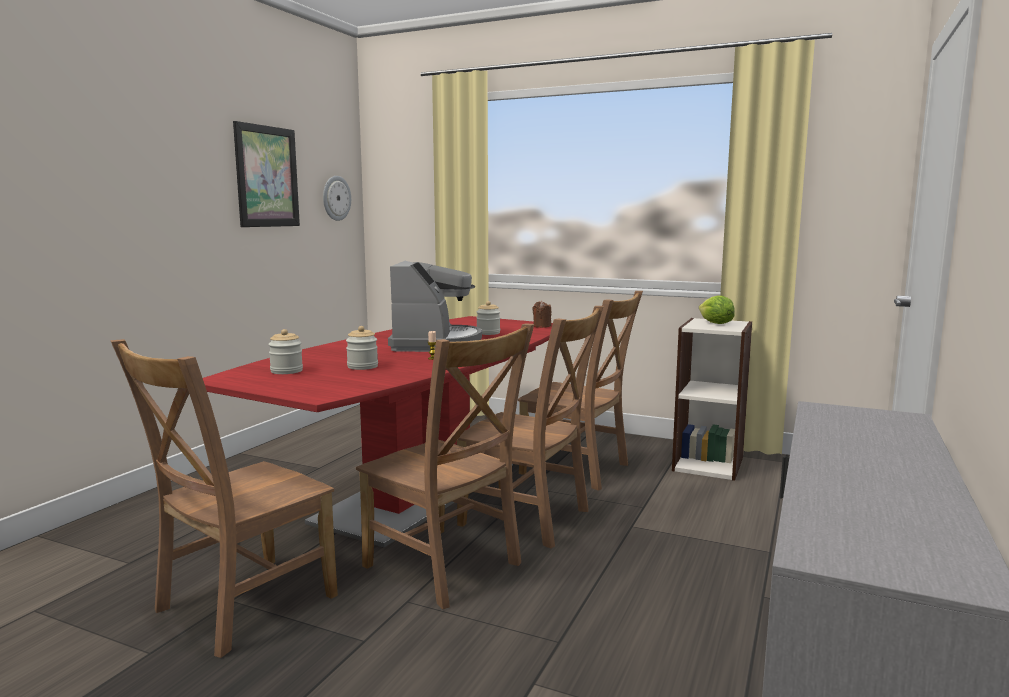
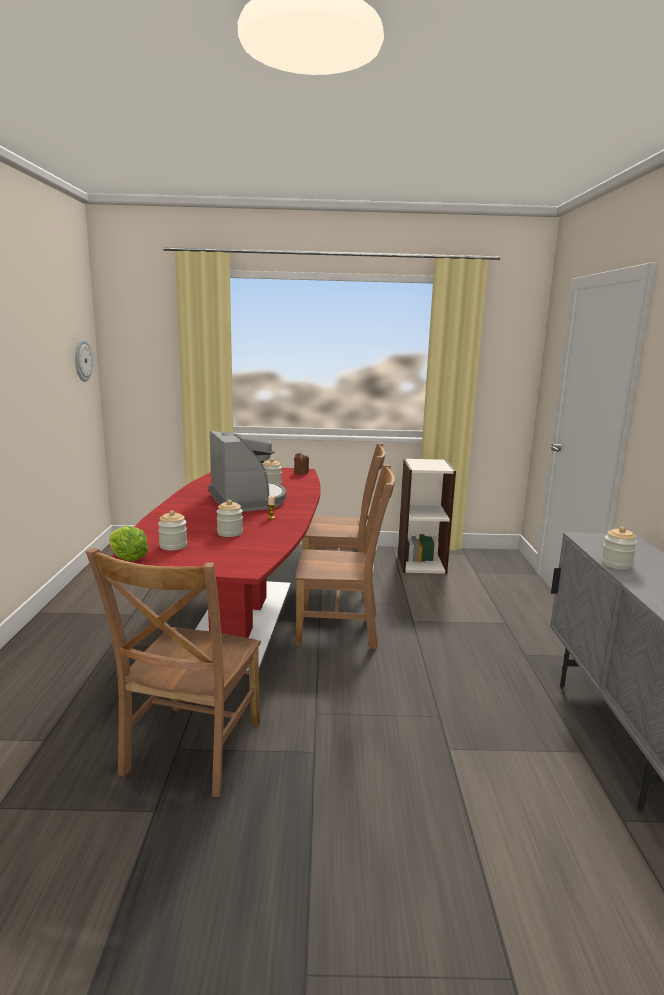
camera: 25 degrees left, 5 degrees up
(267, 176) = (38, 347): picture -> none
(446, 568) = (319, 680): brown chair -> none
(715, 324) = (427, 464): lettuce -> lettuce (128, 559)
(821, 441) = (616, 564): none -> jar

